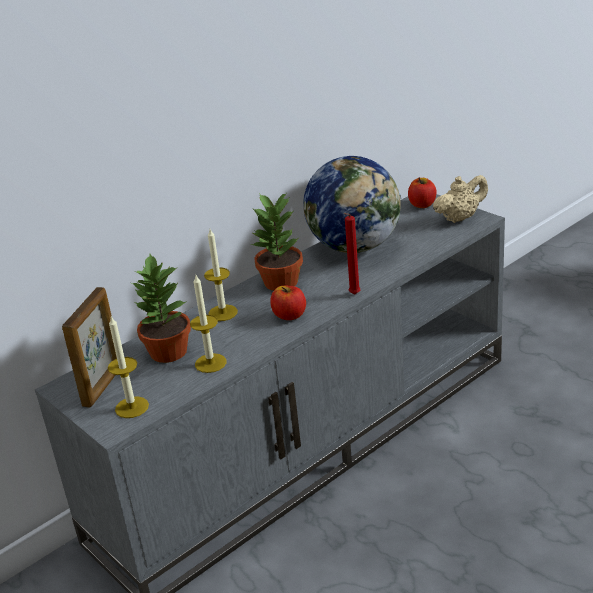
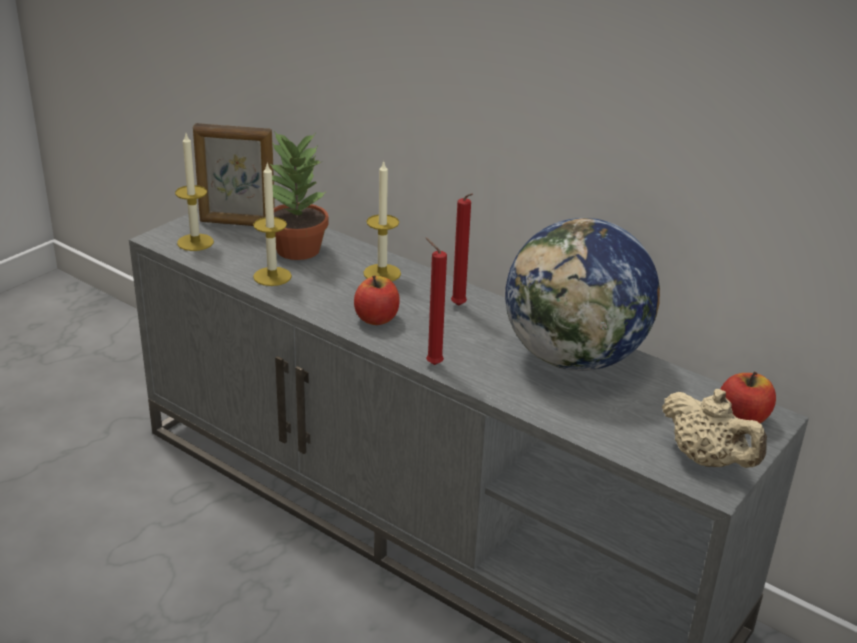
camera: 75 degrees right, 0 degrees up
(281, 282) = (459, 306): potted plant -> red candle

